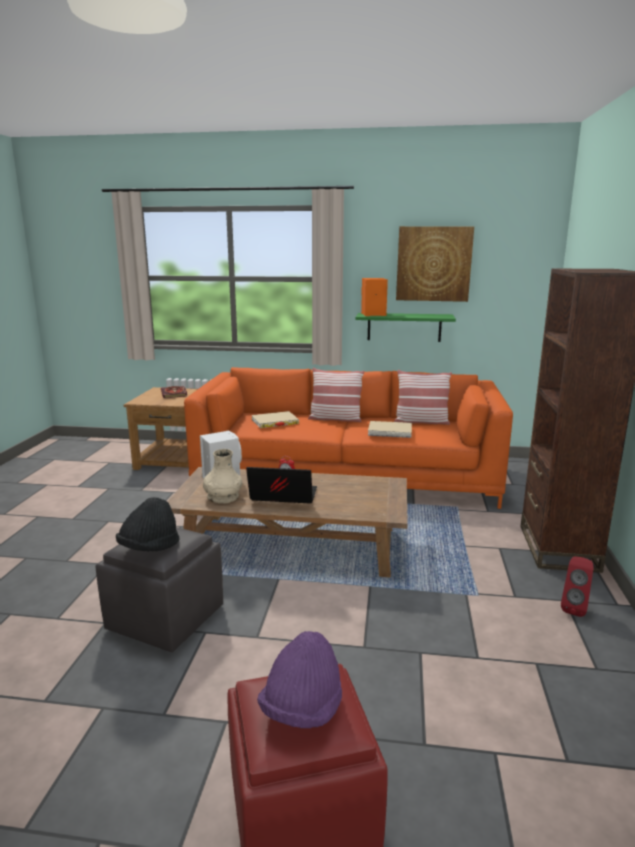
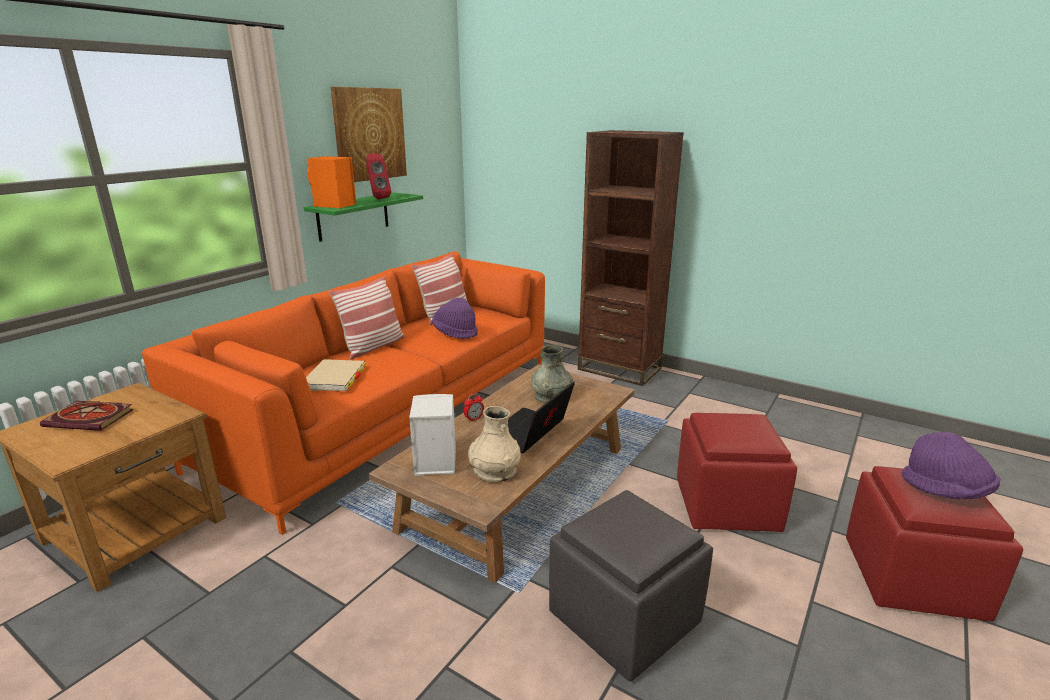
camera: 65 degrees left, 5 degrees up
(149, 548) = (652, 535): black hat -> none
(344, 653) = (725, 506): none -> red ottoman
(351, 493) = (551, 396): none -> grey vase
(390, 431) = (455, 333): beige book -> purple hat
(574, 608) = (699, 393): red speaker -> red speaker (378, 198)

